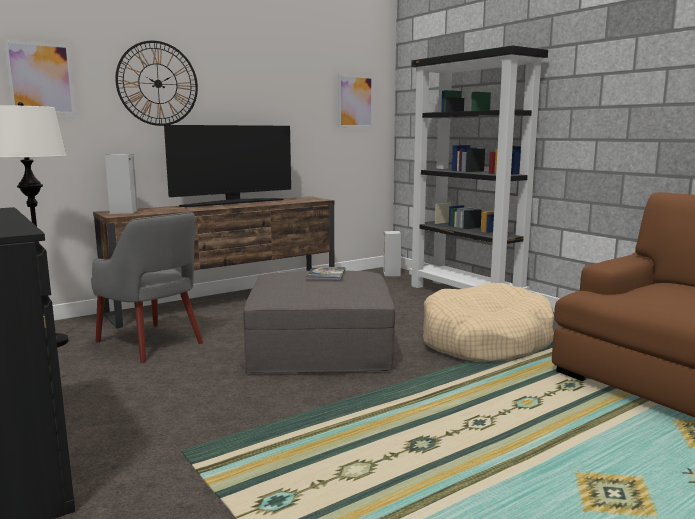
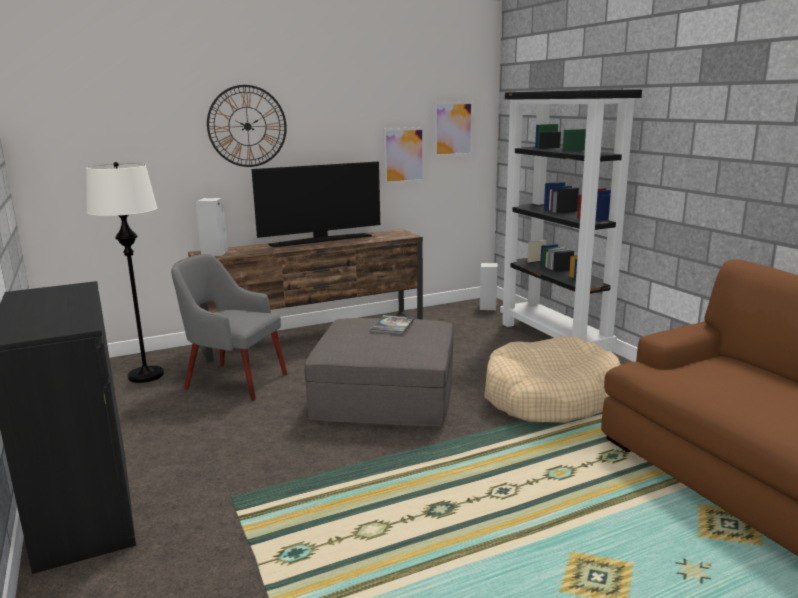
camera: 10 degrees right, 5 degrees up
(40, 79) = (138, 130): picture -> picture (404, 155)
(151, 343) = (234, 381): grey armchair -> grey armchair turned 150 degrees clockwise

